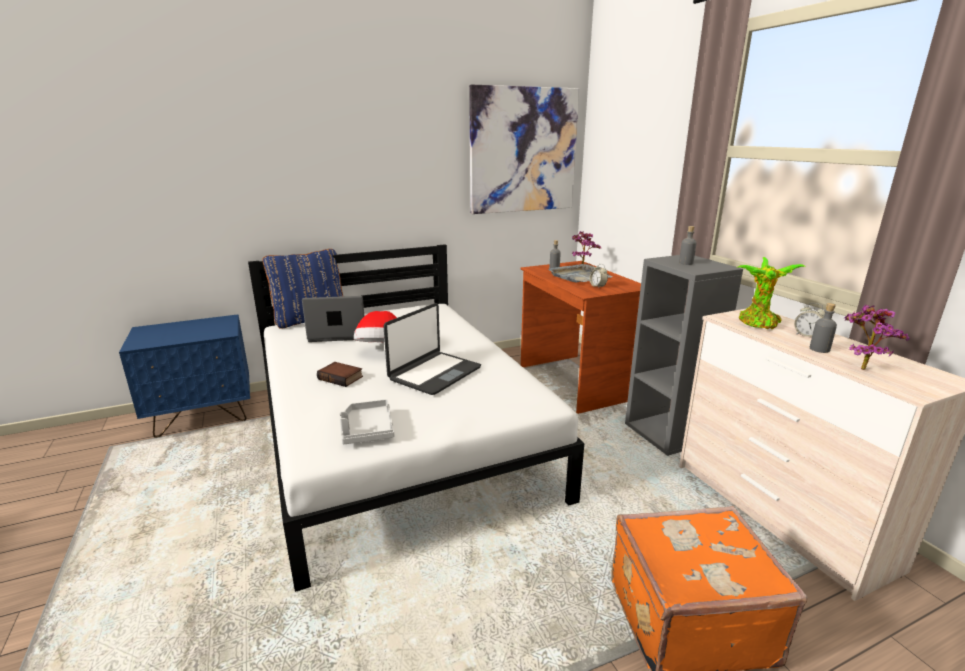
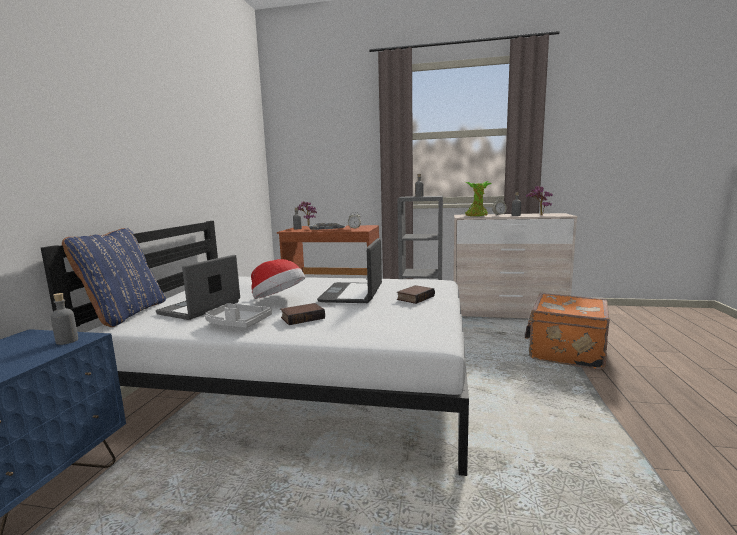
camera: 55 degrees left, 10 degrees down
(219, 332) = (67, 341): none -> grey bottle
(367, 430) = (413, 321): grey tray -> grey tray (237, 324)
(434, 373) = (352, 294): laptop -> laptop turned 150 degrees counterclockwise
(452, 408) = (415, 297): none -> book
(523, 151) = (240, 142): picture -> none

